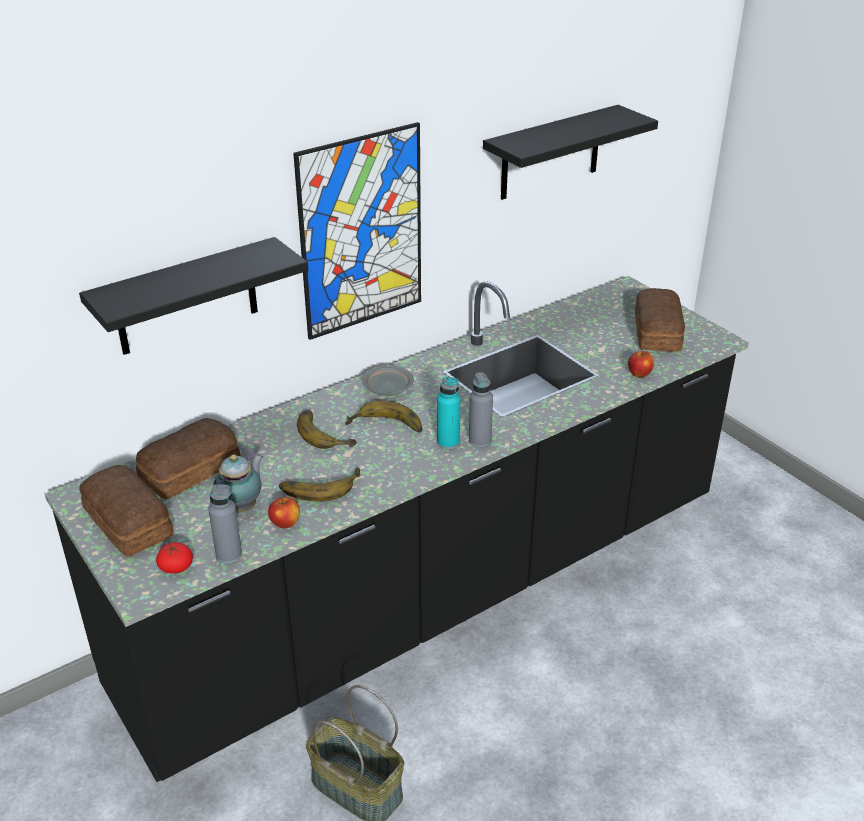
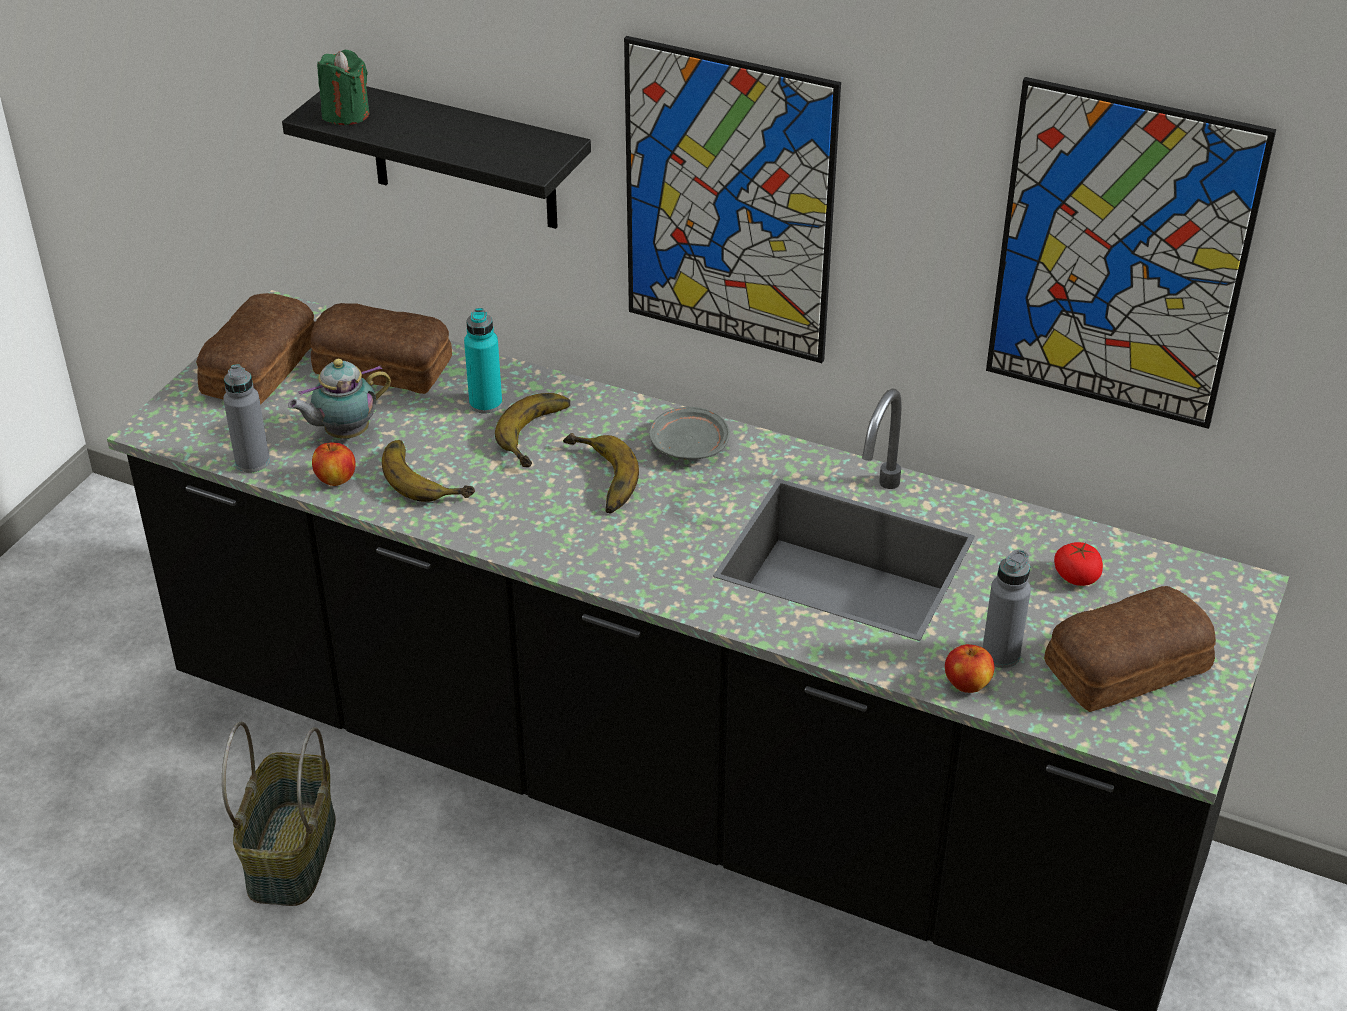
camera: 60 degrees right, 5 degrees up
(133, 299) = (346, 114): none -> green candle
(176, 567) = (208, 434): tomato -> tomato (1076, 576)
(242, 506) = (344, 434): teapot -> teapot turned 150 degrees clockwise
(448, 442) = (607, 547): turquoise bottle -> turquoise bottle (485, 403)
(480, 440) = (636, 575): grey bottle -> grey bottle (1000, 654)
(550, 153) = (1121, 257): black shelf -> picture

